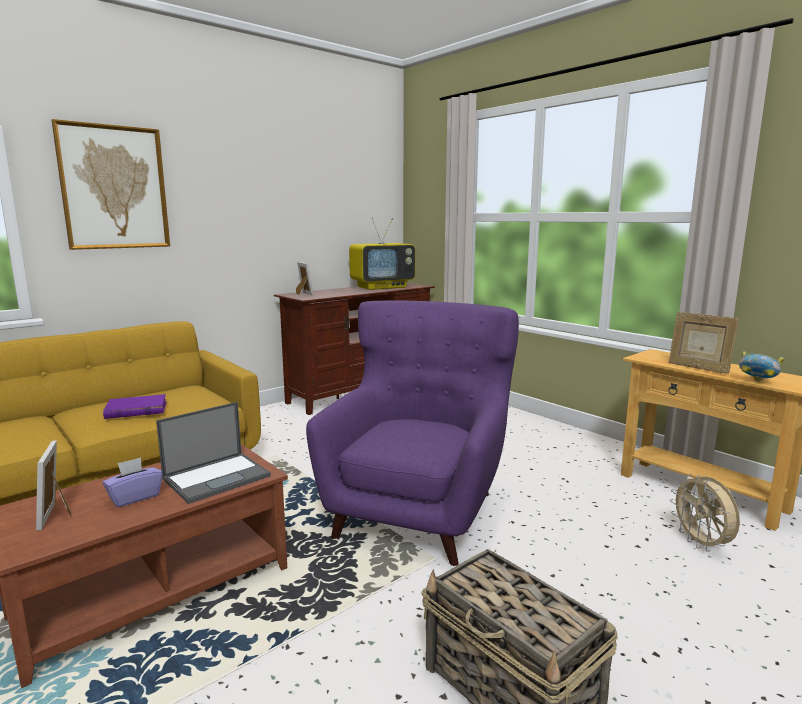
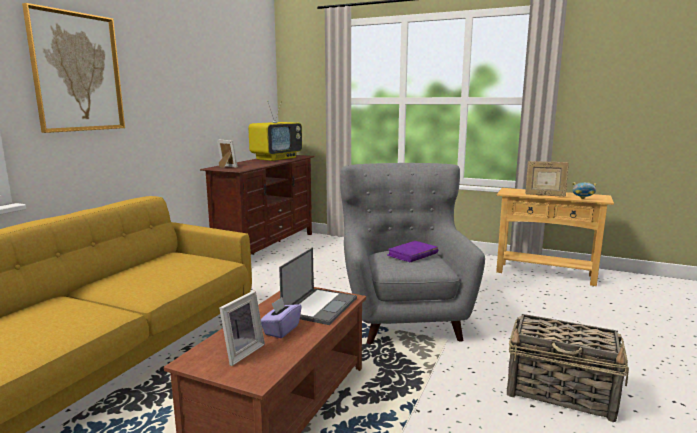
camera: 25 degrees left, 0 degrees up
(58, 514) = (241, 352): picture frame -> picture frame turned 105 degrees counterclockwise
(136, 410) = (163, 276): purple book -> purple book (412, 254)
(418, 510) = (403, 316): purple armchair -> grey armchair
(701, 544) = (571, 299): beige fan -> none

